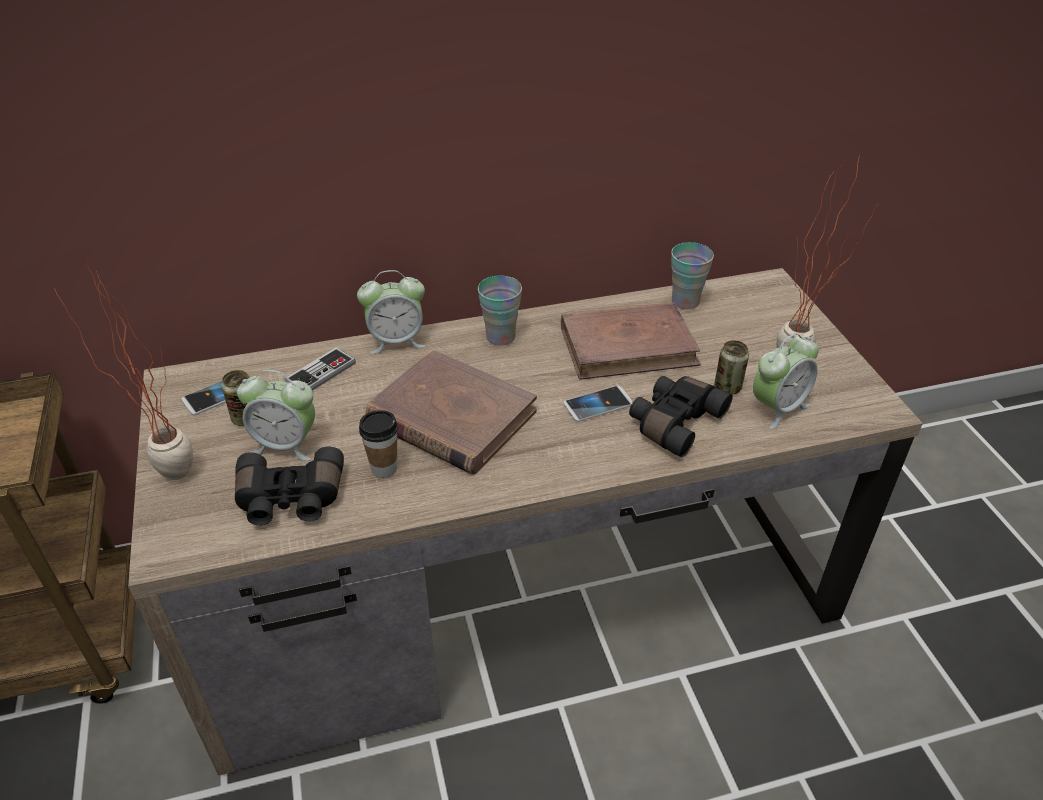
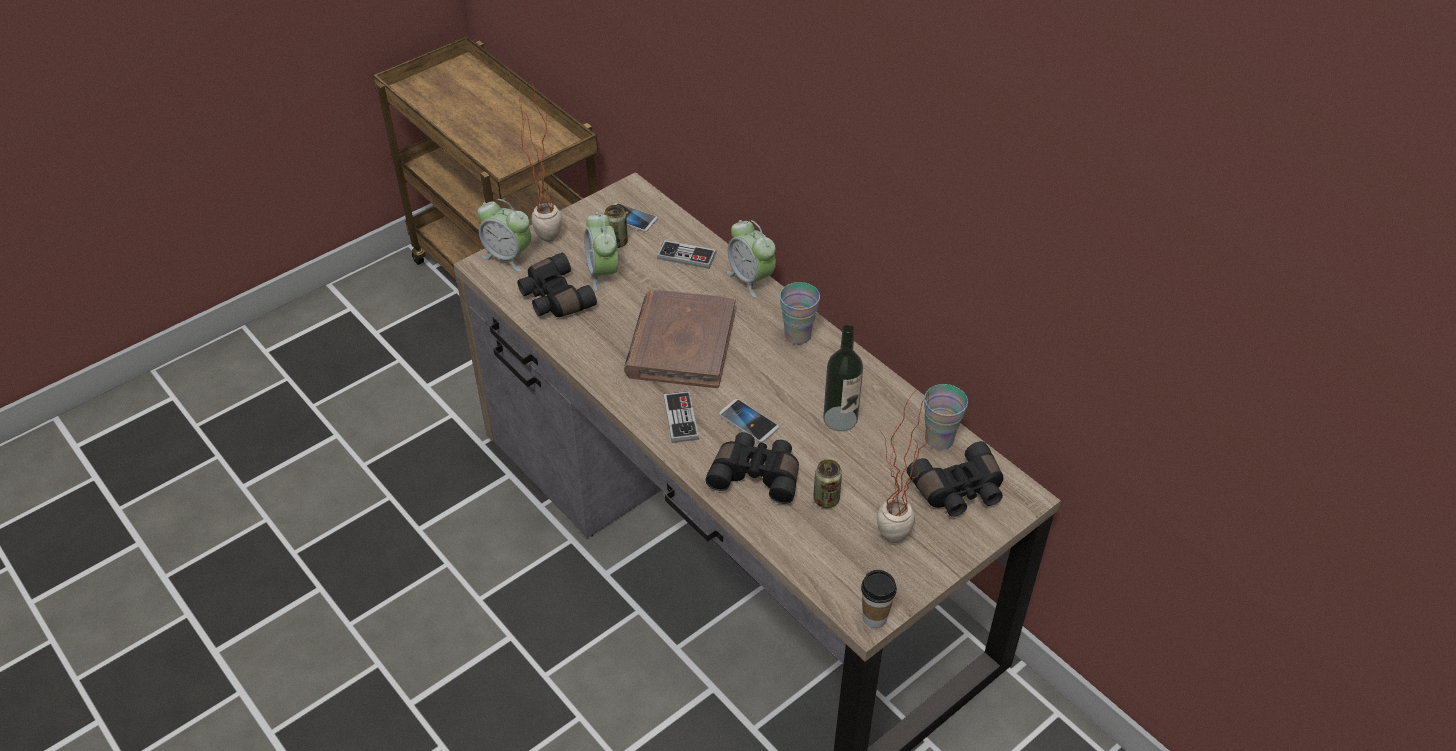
camera: 65 degrees right, 5 degrees up
(384, 468) = (608, 330): cup -> cup (874, 617)
(563, 452) = (680, 418): none -> game controller
(628, 346) = (840, 418): brown book -> bottle
(751, 311) = (959, 491): none -> black binoculars
(777, 408) = (819, 540): alarm clock -> alarm clock (508, 257)

